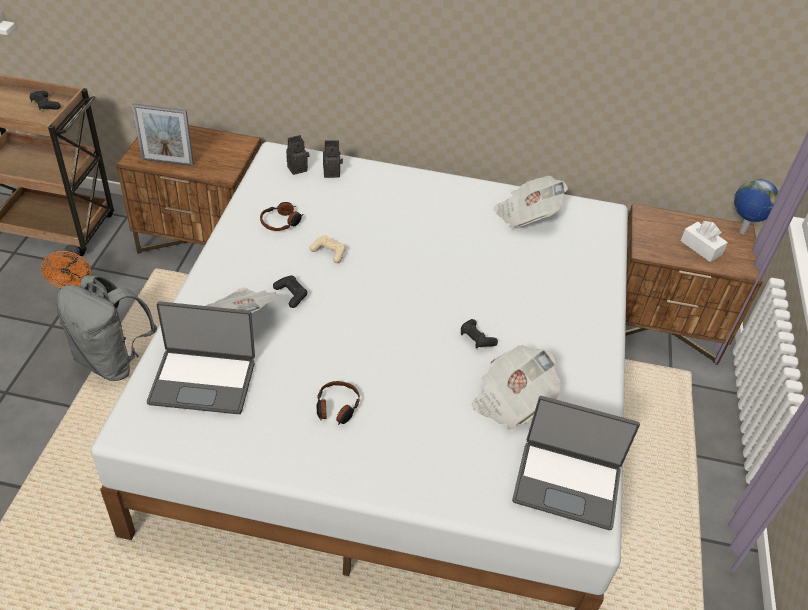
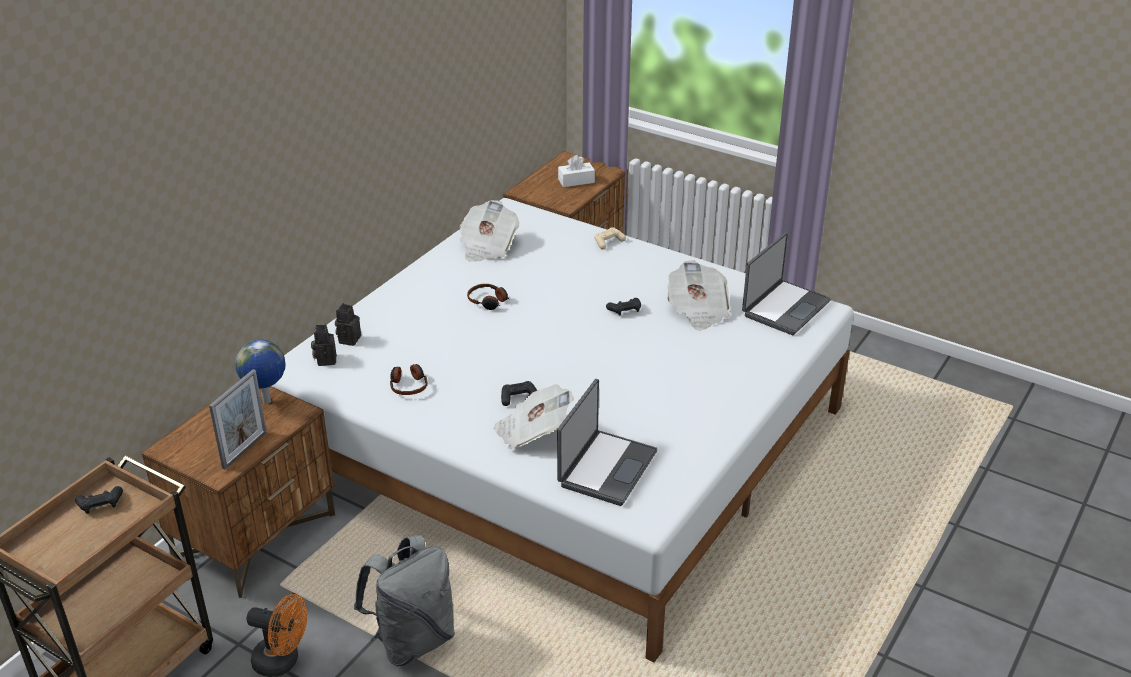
camera: 65 degrees left, 10 degrees down
(329, 252) = (472, 365): beige game controller -> beige game controller (608, 242)
(336, 408) = (670, 398): headphones -> headphones (488, 301)
(742, 232) = (569, 158): globe -> globe (267, 401)

